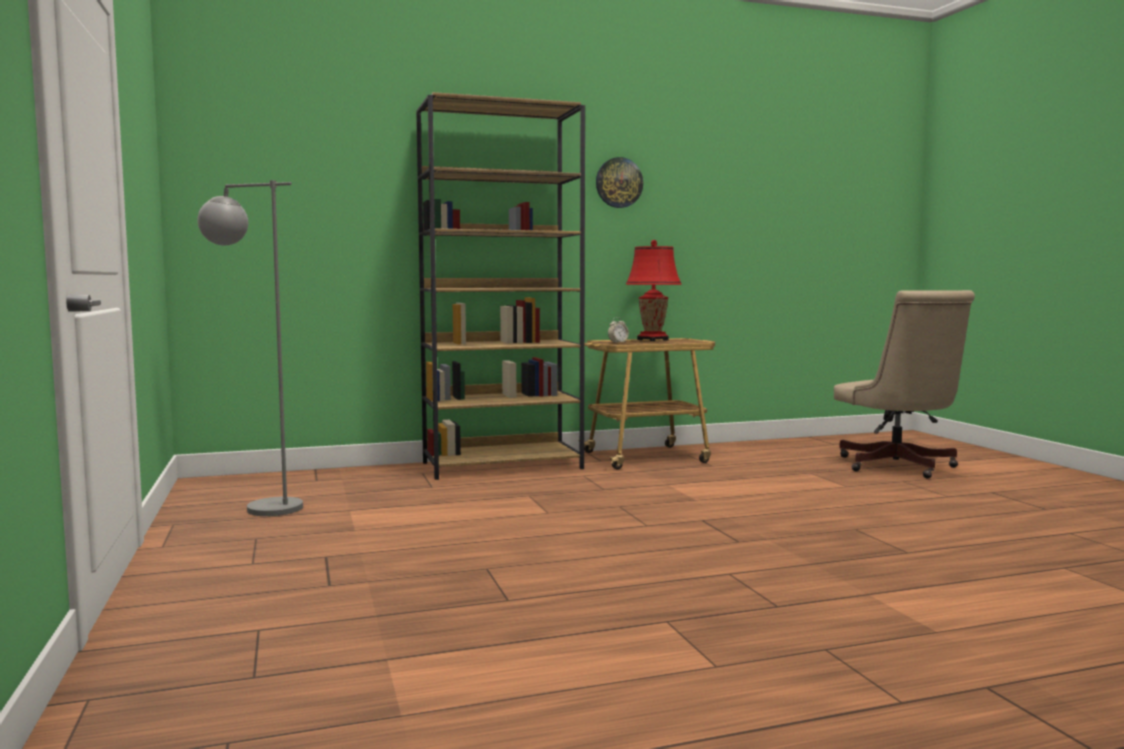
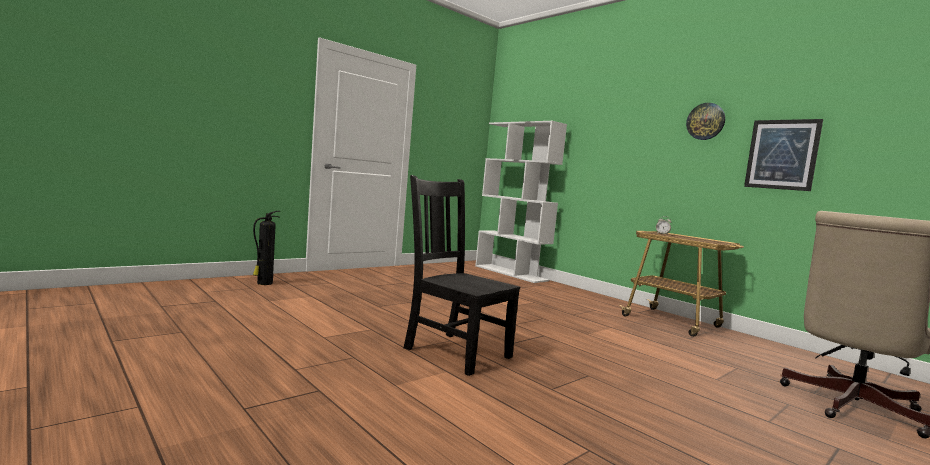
camera: 65 degrees right, 0 degrees up
(183, 719) = (264, 283): none -> fire extinguisher
(258, 507) = (453, 271): grey floor lamp -> none
(322, 475) = (511, 273): none -> white bookcase
(503, 465) = (583, 295): brown bookcase -> none
(652, 340) = (697, 238): red table lamp -> none
(705, 227) = (782, 154): none -> picture
(782, 578) = (455, 351): none -> black chair

